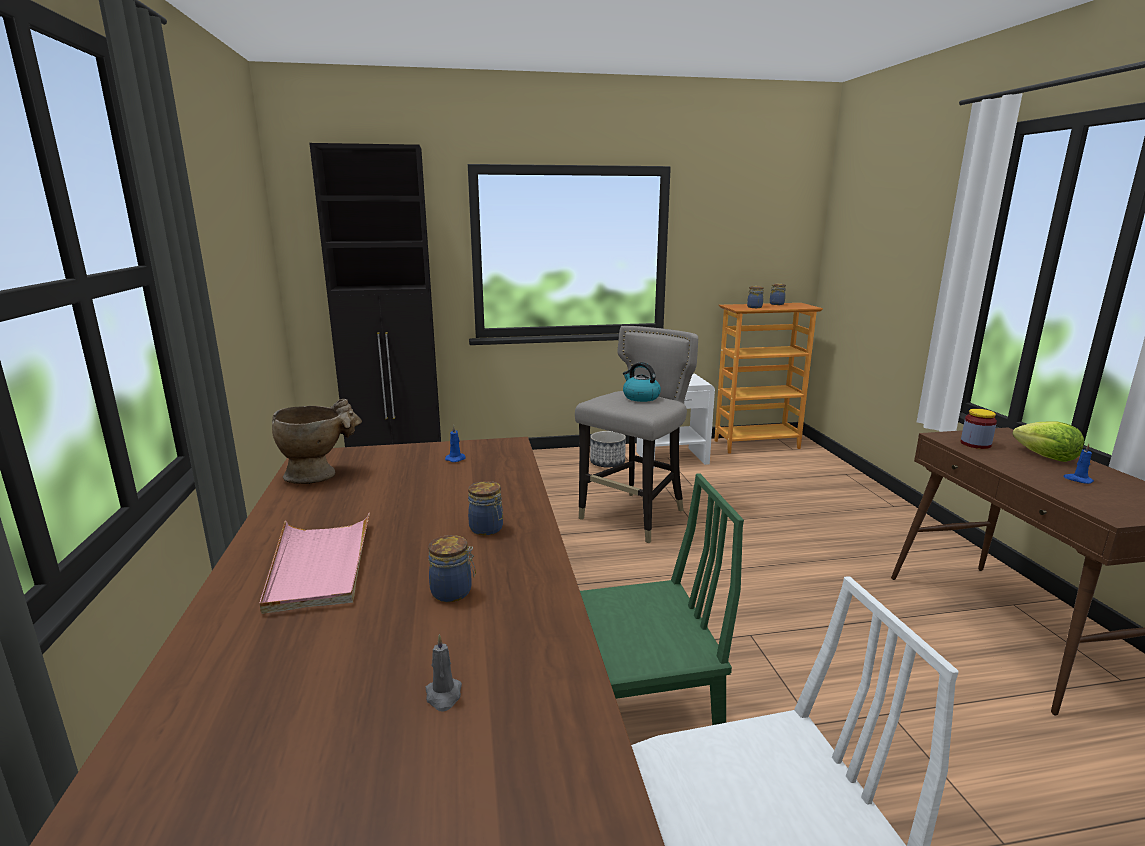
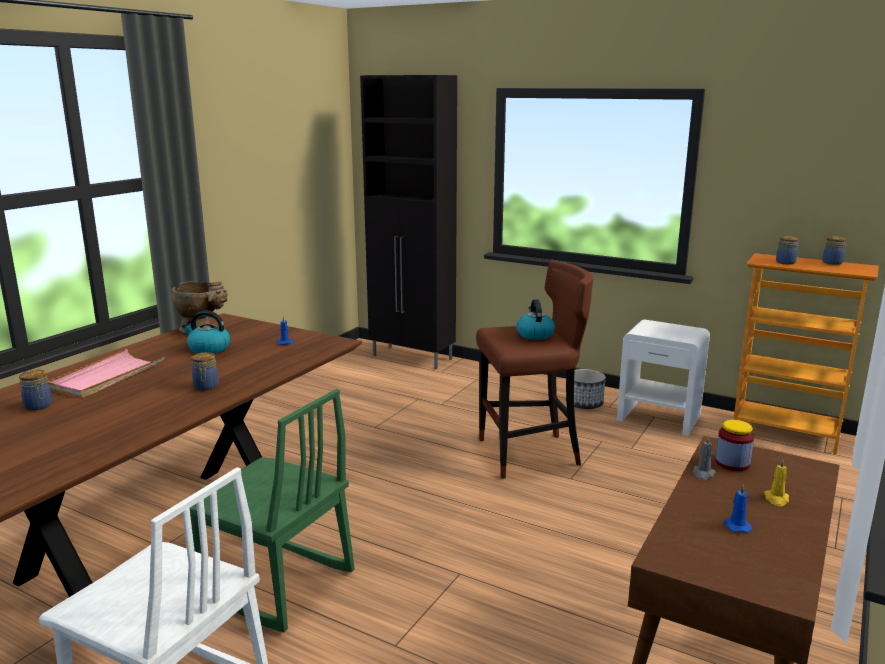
camera: 40 degrees right, 0 degrees up
(379, 490) = (208, 349): none -> kettle
(443, 696) = (32, 445): grey candle -> grey candle (703, 474)
(453, 592) = (124, 409): jar -> jar (39, 406)
(635, 516) = (529, 454): grey stool -> brown stool
(1045, 457) = (776, 499): lettuce -> yellow candle

